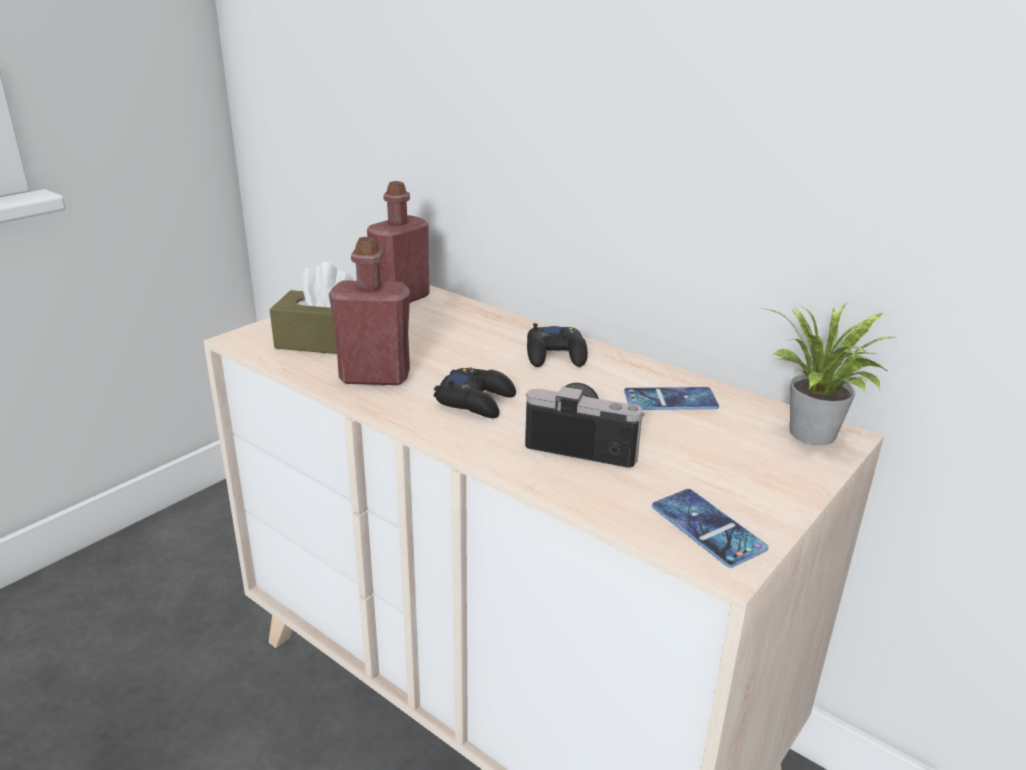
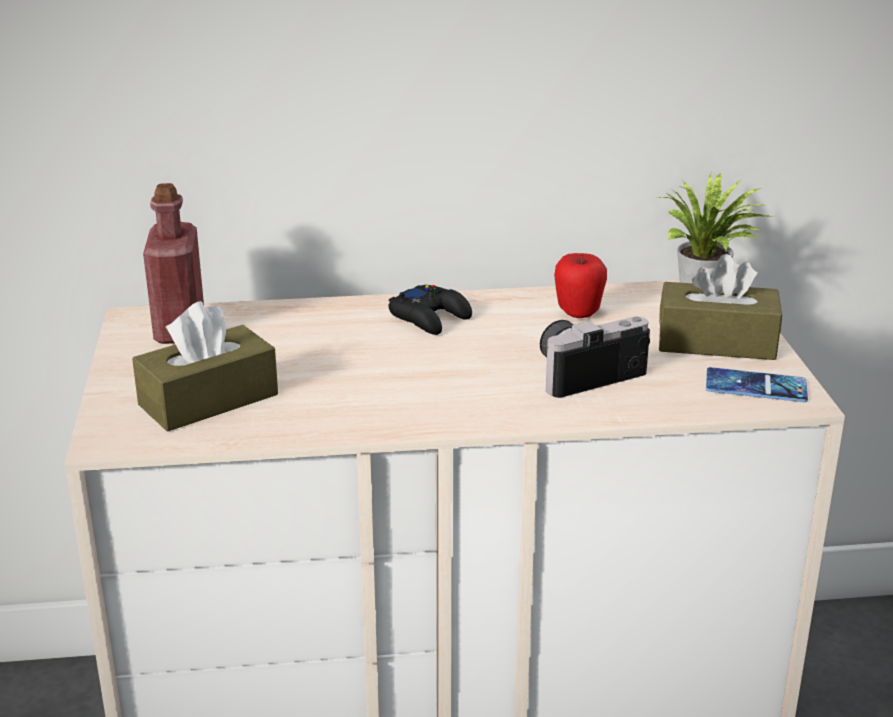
camera: 45 degrees left, 0 degrees up
(375, 377) = (325, 407): red bottle -> none
(476, 401) = (450, 384): black game controller -> none
(670, 400) = (578, 314): phone -> apple
(746, 475) = (716, 342): none -> brown tissue box

